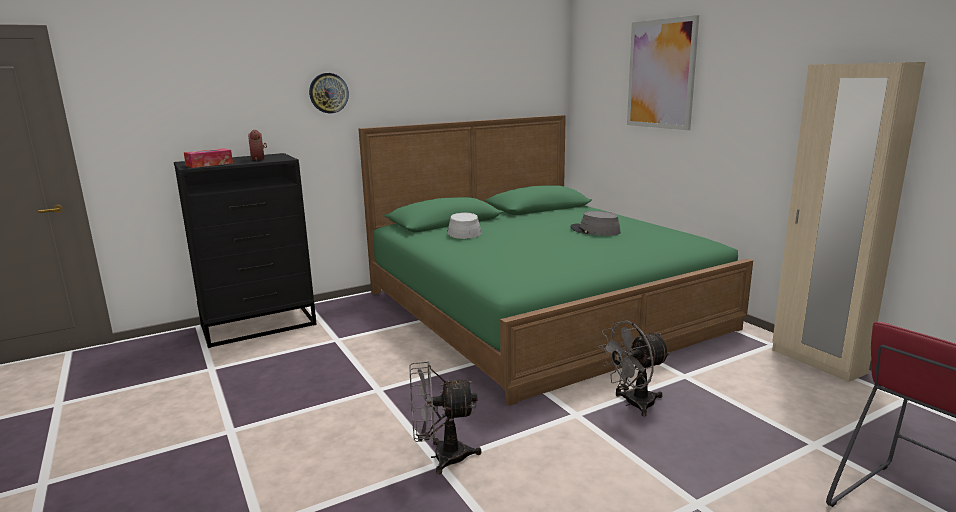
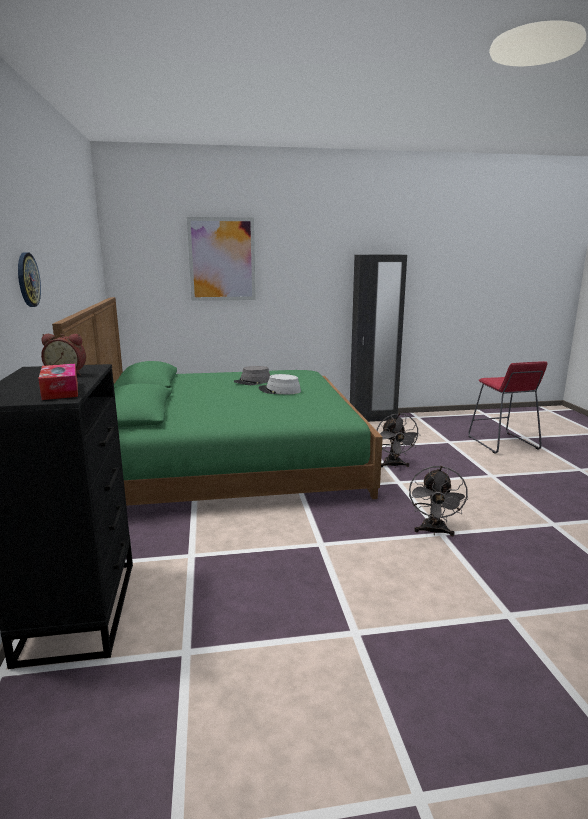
camera: 70 degrees left, 0 degrees up
(463, 232) = (195, 409): grey hat -> grey hat (279, 390)
(817, 361) = (373, 418): beige wardrobe -> black wardrobe

